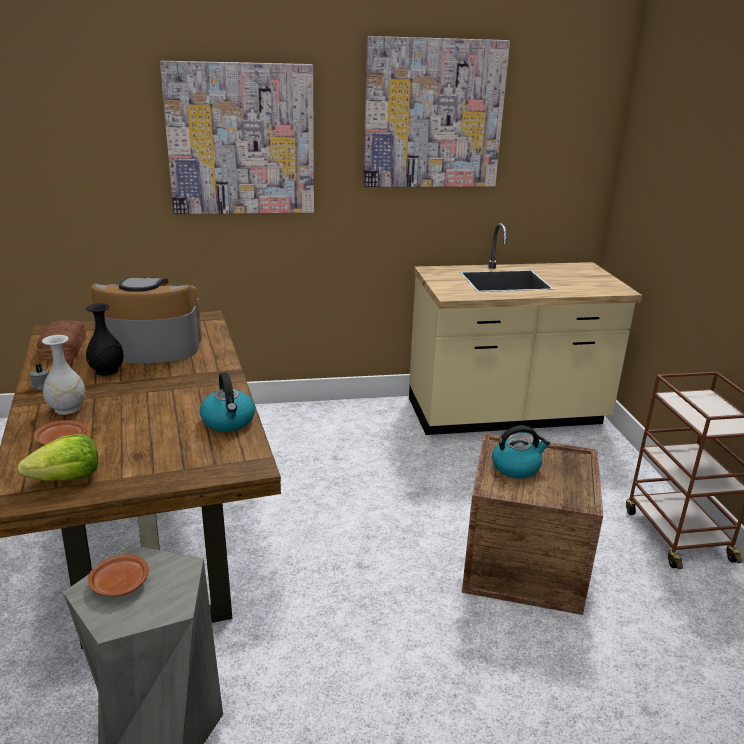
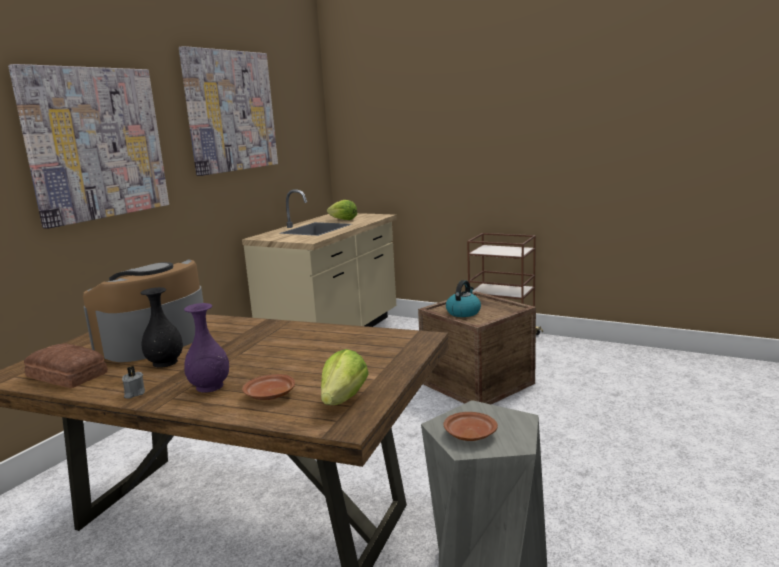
camera: 50 degrees left, 10 degrees down
(67, 409) = (209, 387): white vase -> purple vase
(228, 421) = (346, 334): kettle -> none
(565, 279) = (343, 220): none -> lettuce

